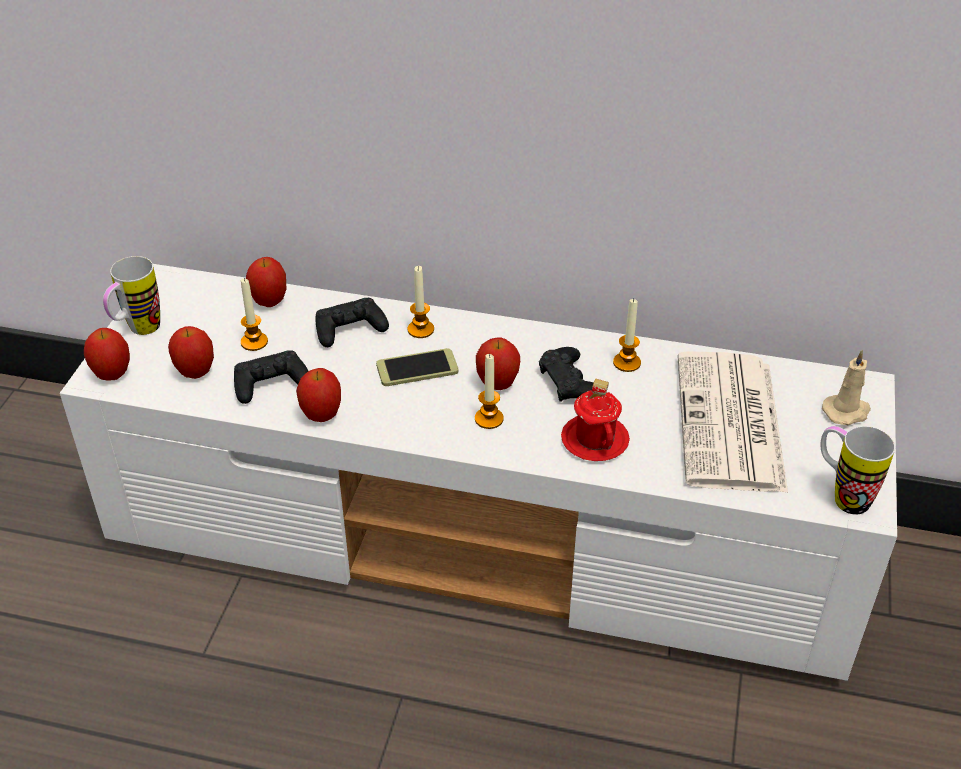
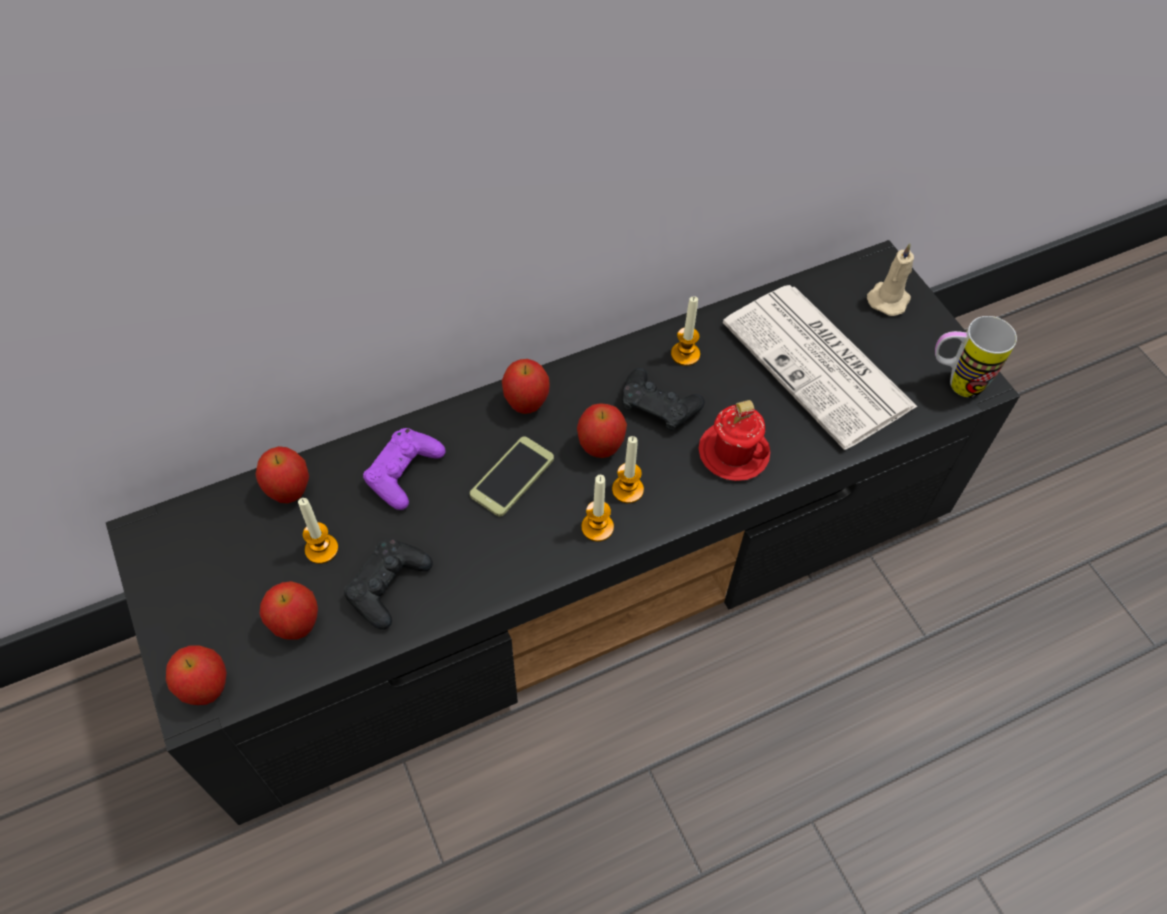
camera: 40 degrees left, 15 degrees up
(138, 331) = (178, 617): mug -> none
(322, 416) = (475, 589): apple -> apple (526, 404)
(349, 329) = (404, 472): black game controller -> purple game controller
(420, 329) = (473, 430): candle -> candle (597, 527)
(485, 537) = (583, 570): white tv stand -> black tv stand

